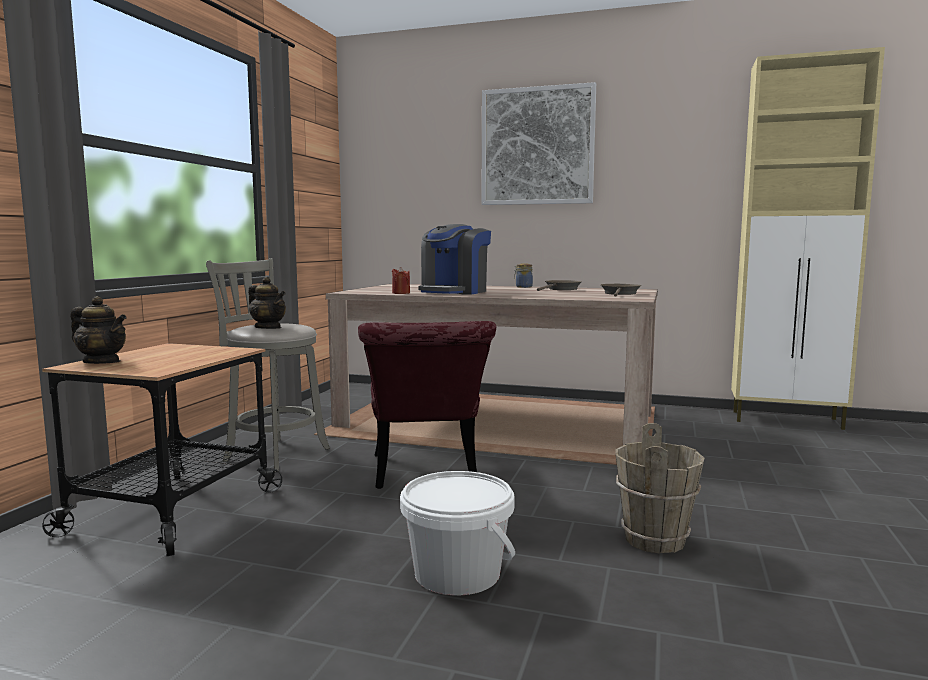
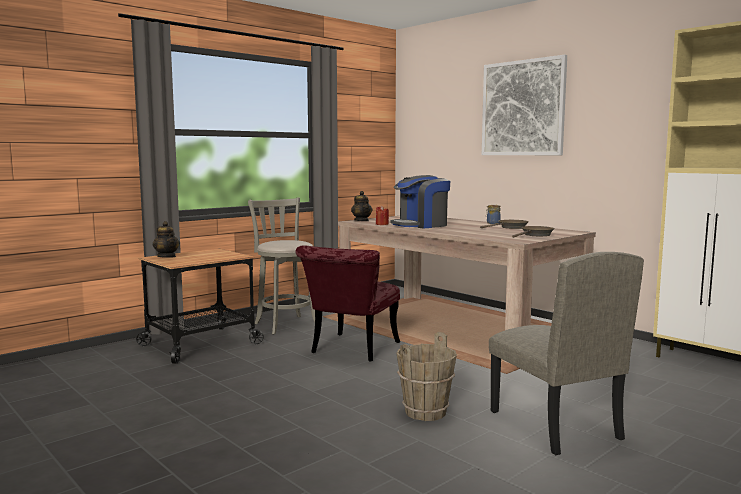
camera: 30 degrees right, 0 degrees up
(268, 328) = (279, 243): teapot -> teapot (361, 220)
(457, 573) = (287, 401): white bucket -> none
(798, 519) = (553, 425): none -> beige chair

